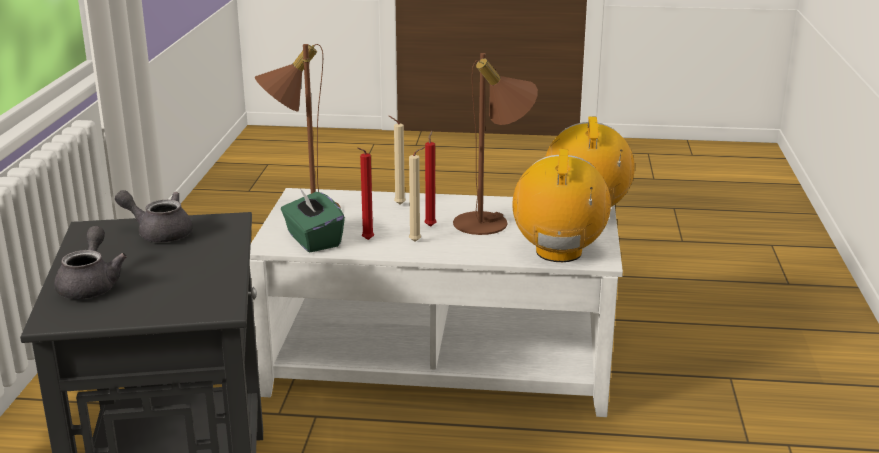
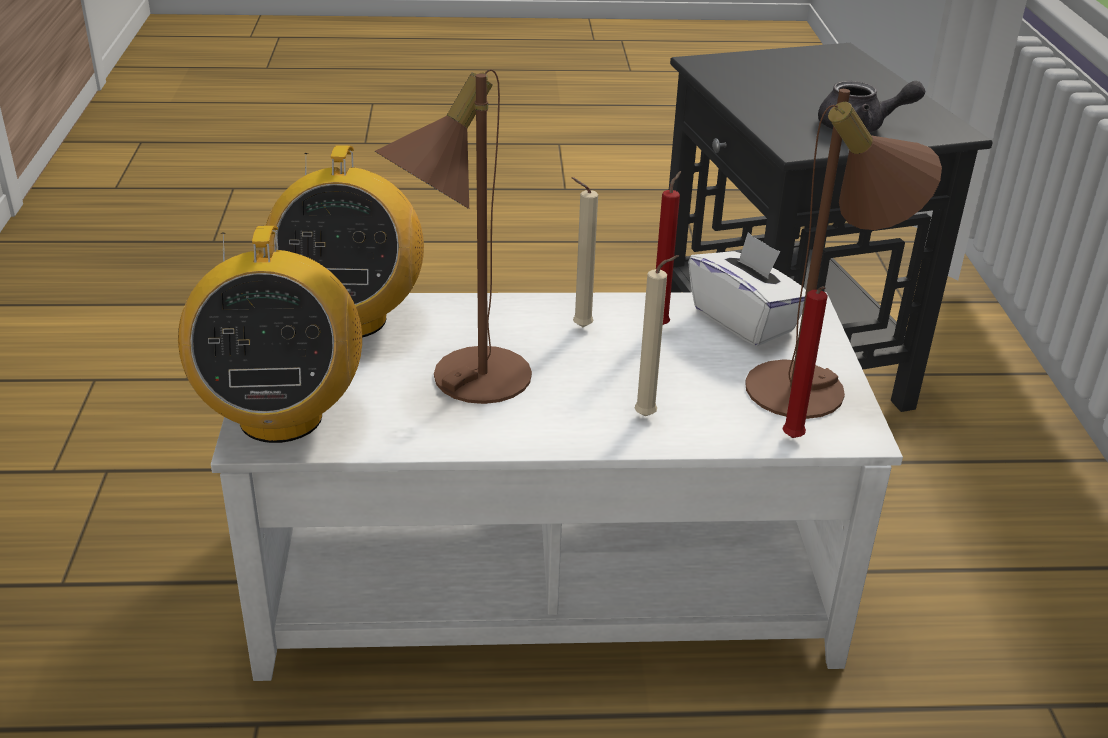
camera: 170 degrees right, 10 degrees up
(91, 285) = (851, 75): grey teapot -> none
(313, 240) = (744, 320): green tissue box -> white tissue box
(431, 225) = (568, 364): red candle -> red candle (792, 440)

